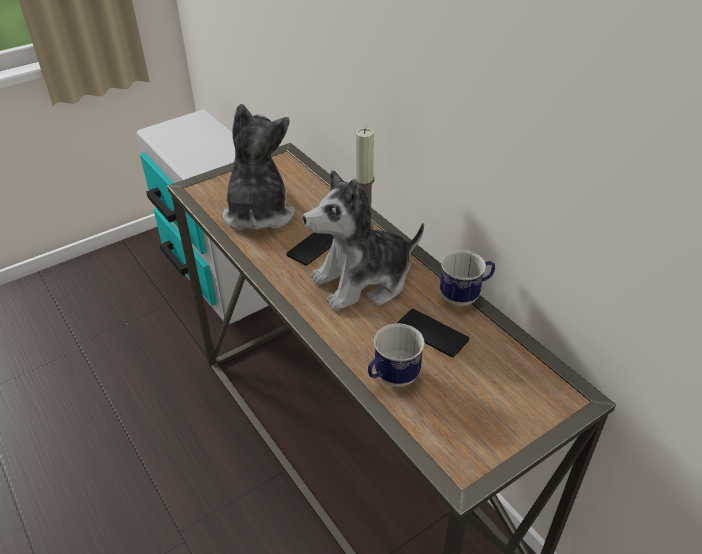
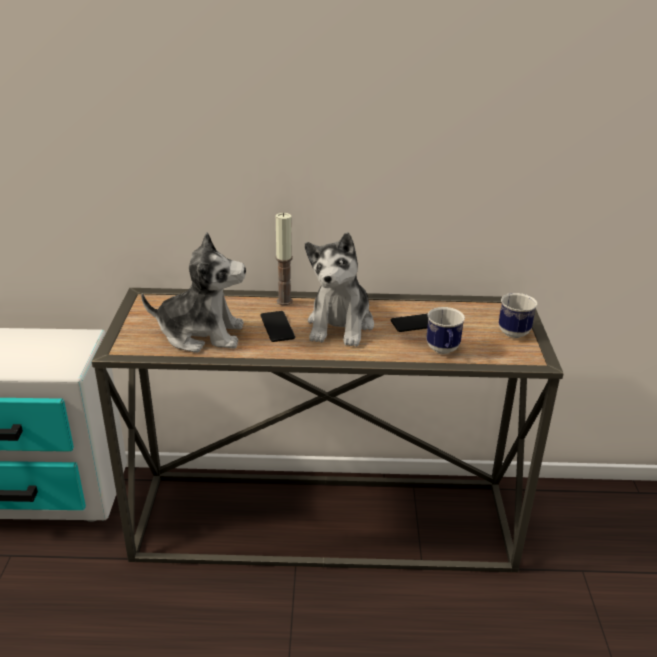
camera: 55 degrees left, 10 degrees down
(258, 213) = (202, 334): plush toy -> plush toy turned 150 degrees clockwise
(465, 296) = (400, 298): mug -> mug (514, 330)

